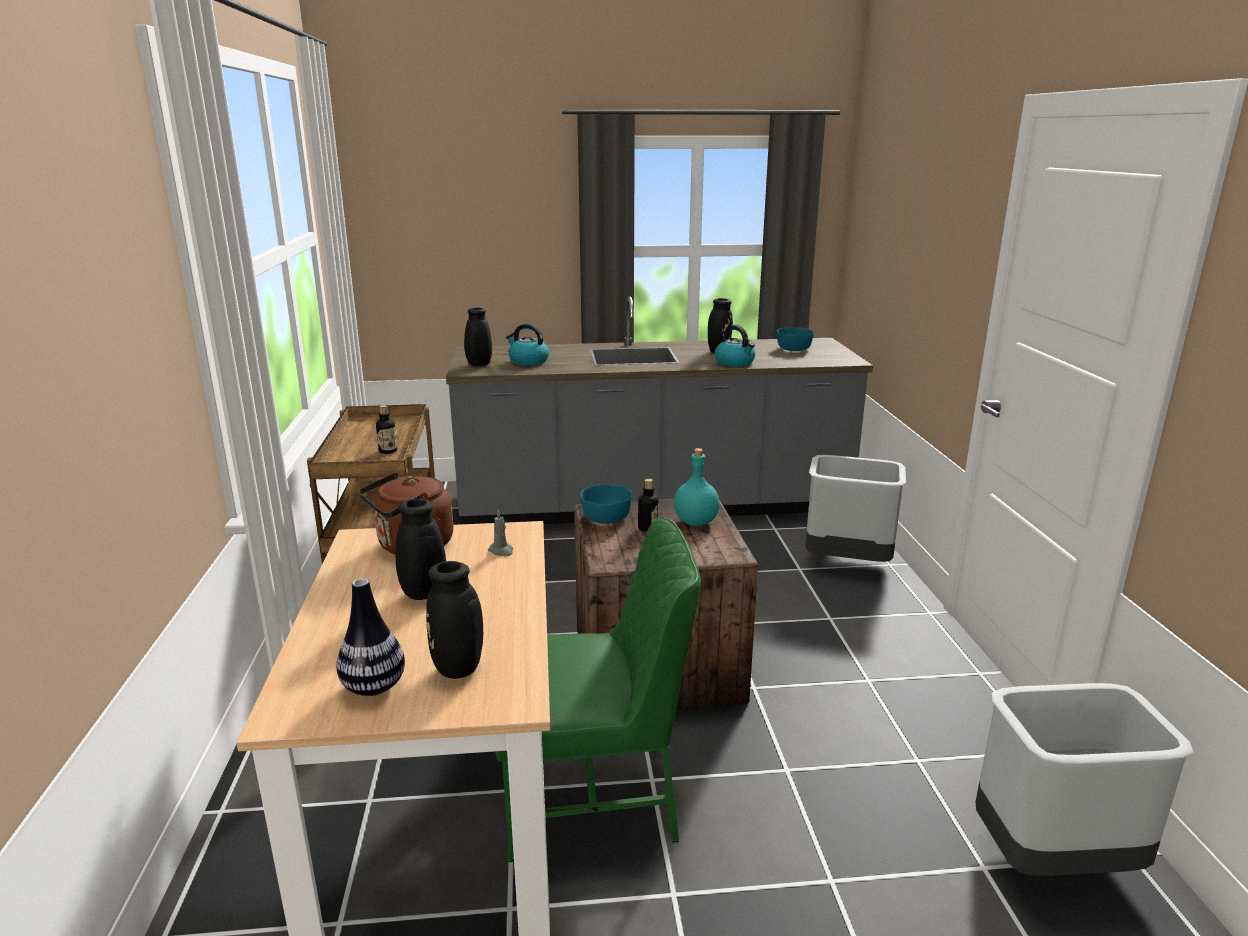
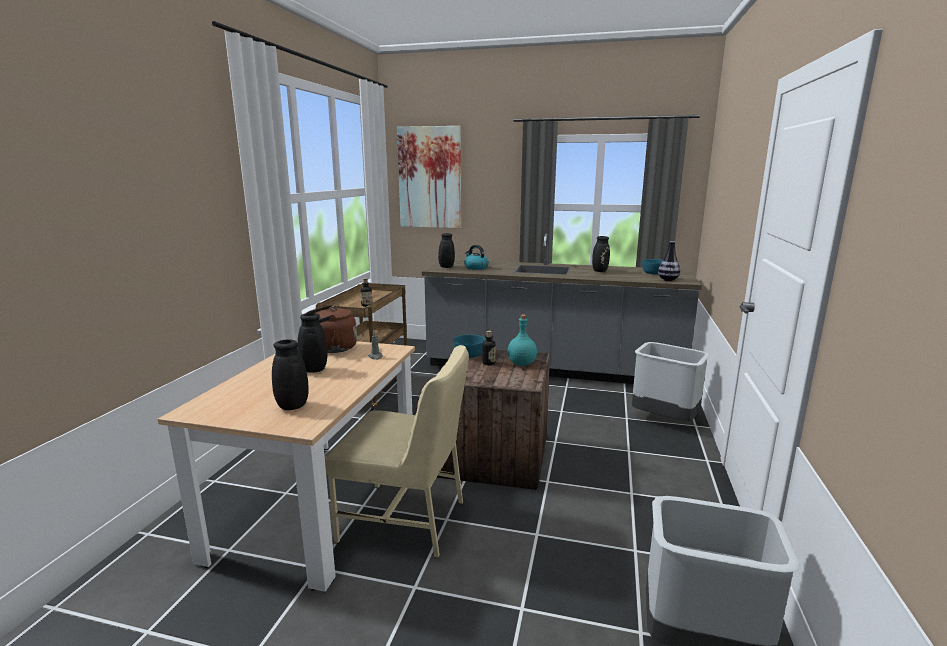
camera: 20 degrees right, 5 degrees down
(373, 687) = (243, 407): vase -> vase (668, 280)
(415, 208) = (430, 178): none -> picture
(594, 797) = (405, 520): green chair -> beige chair
(735, 363) = (604, 277): kettle -> none

